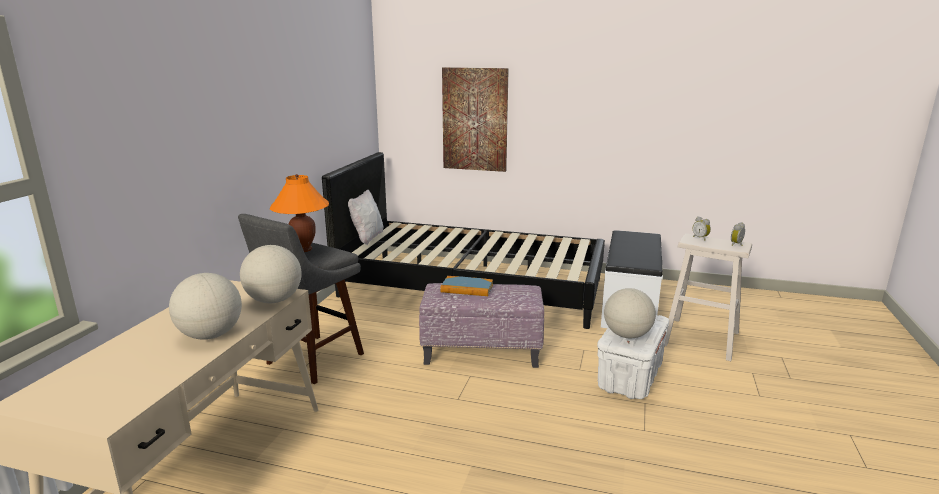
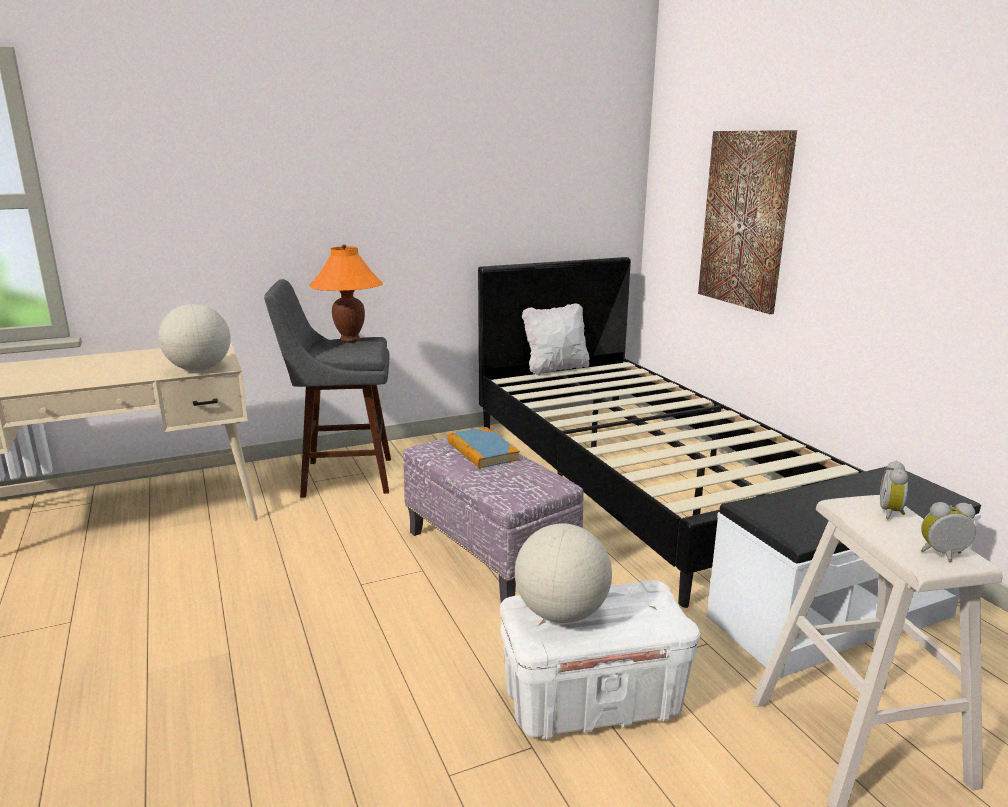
camera: 50 degrees right, 0 degrees up
(210, 335) = (98, 376): globe -> none

